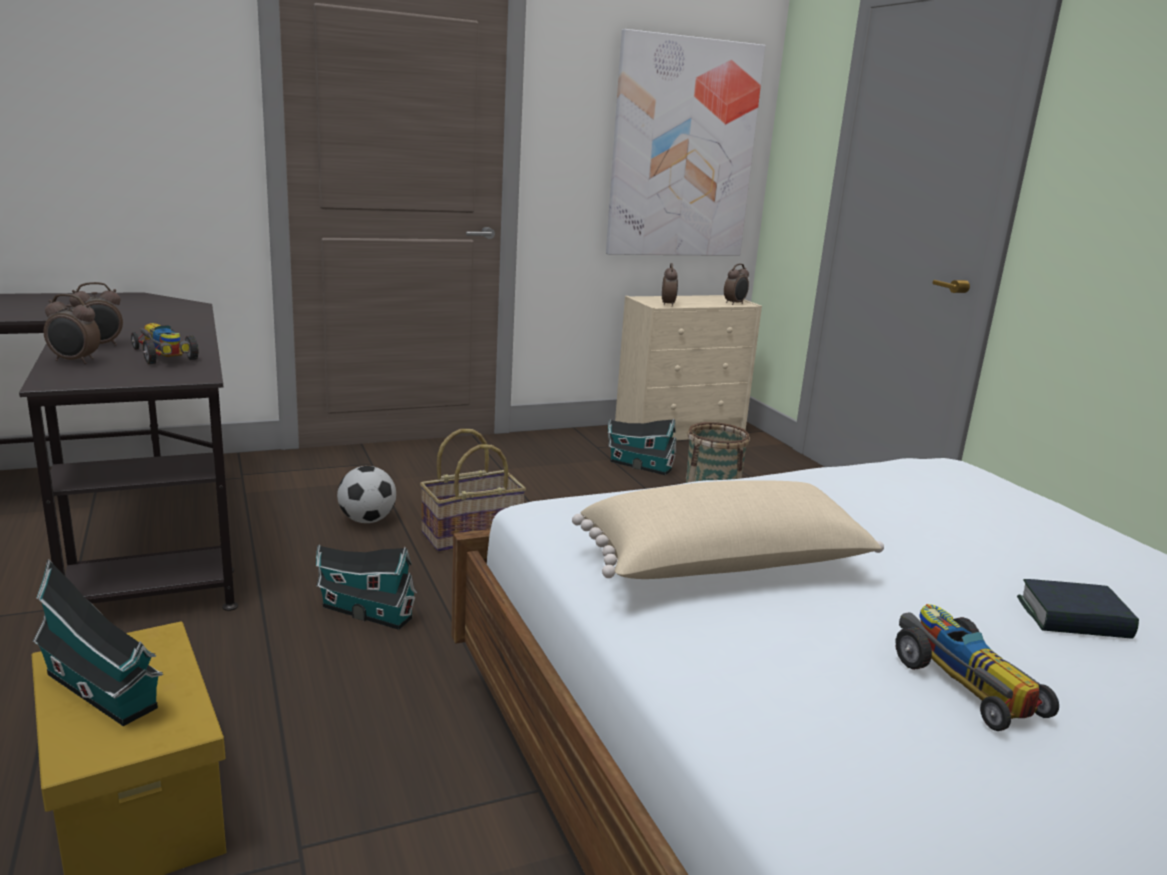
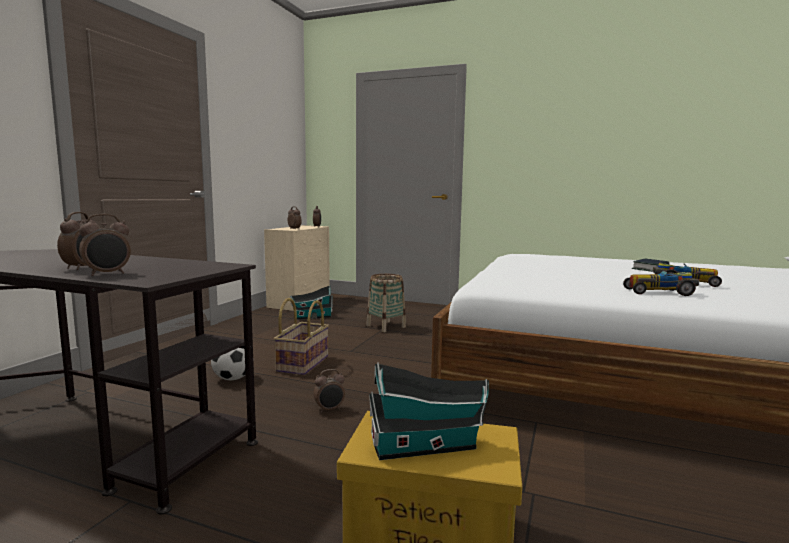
camera: 45 degrees left, 10 degrees down
(165, 356) = (160, 264): toy car -> toy car (661, 292)
(364, 611) = (329, 409): toy house -> alarm clock
(682, 149) = (276, 148): picture -> none
(724, 568) = (574, 282): beige pillow -> none

